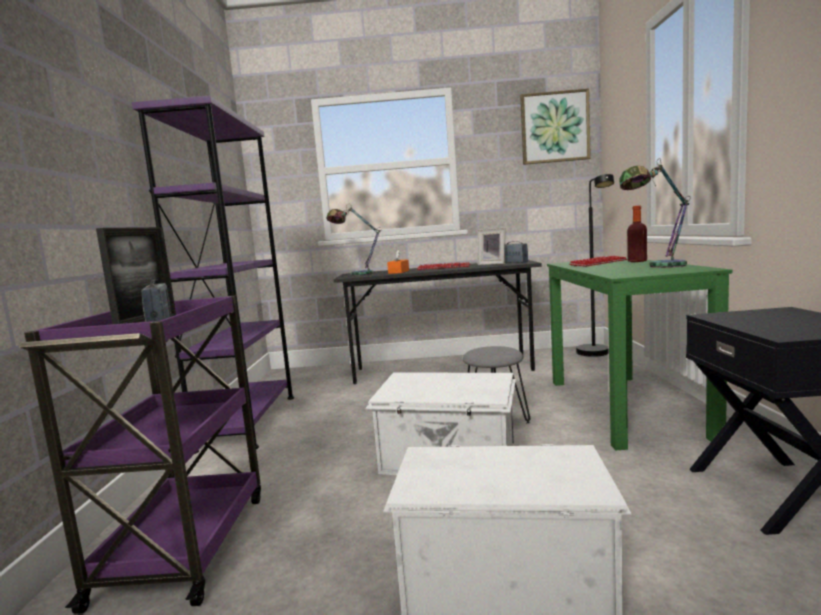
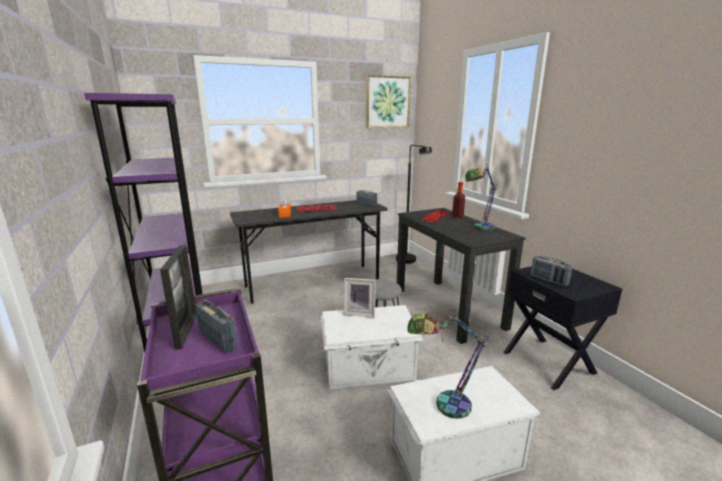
camera: 25 degrees left, 10 degrees up
(356, 274) = (247, 216): table lamp -> table lamp (442, 405)
(493, 264) = (351, 206): picture frame -> picture frame (360, 313)
(623, 407) = (448, 308): green desk -> black desk
(748, 323) = (548, 280): none -> radio

